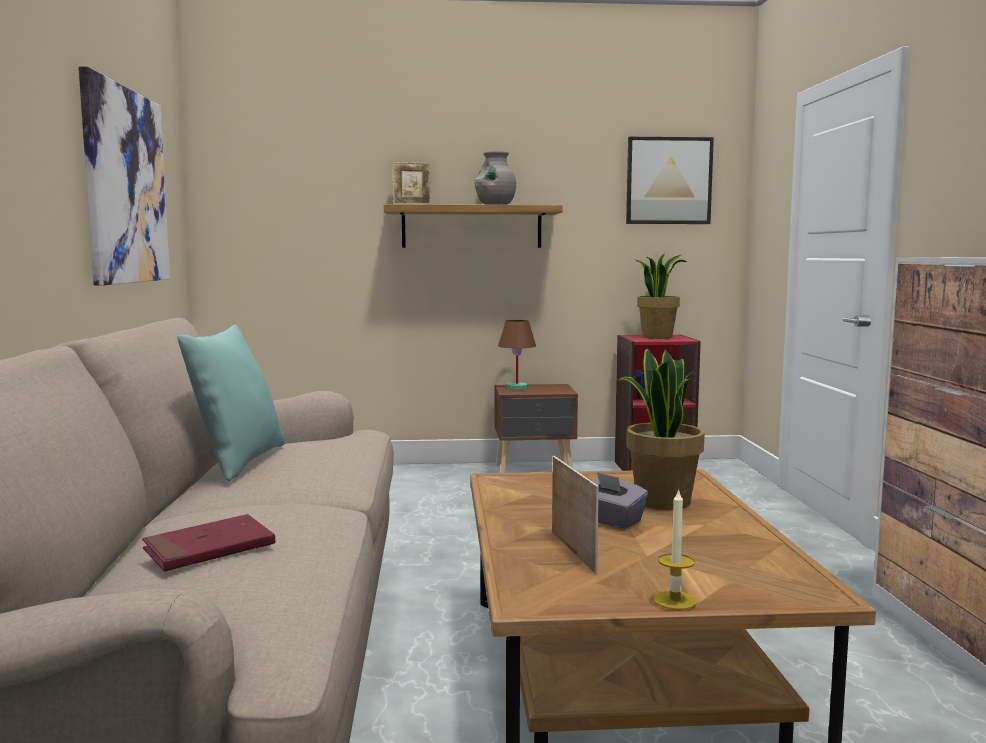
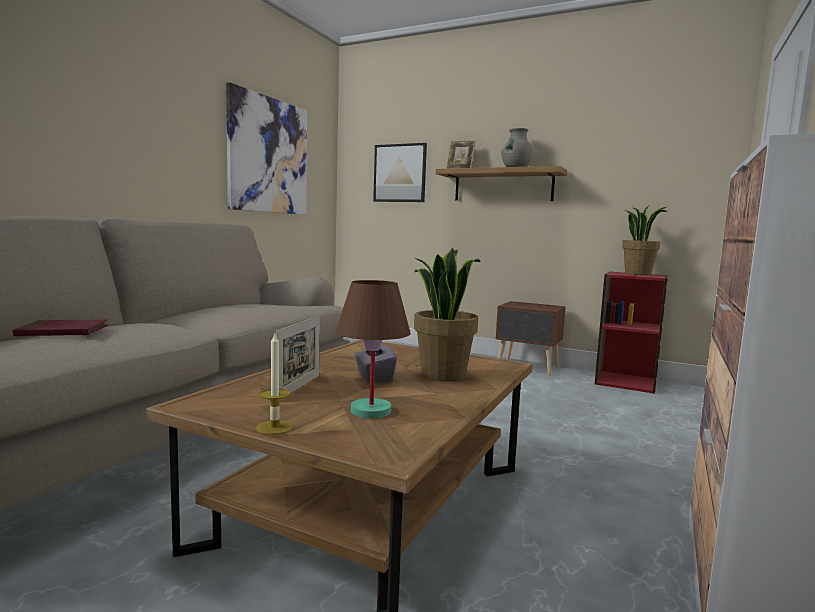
camera: 30 degrees right, 0 degrees up
(238, 462) = (213, 306): turquoise pillow -> none
(516, 387) = (520, 304): brown table lamp -> brown table lamp (370, 411)
(668, 181) = (666, 145): picture -> picture (400, 173)

